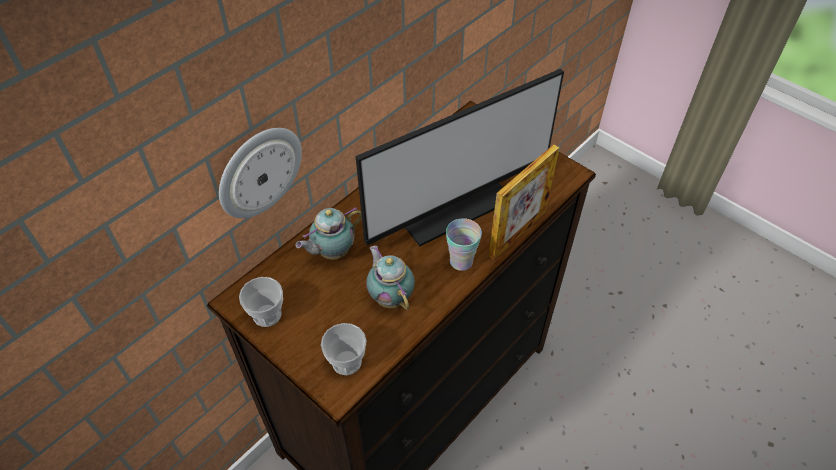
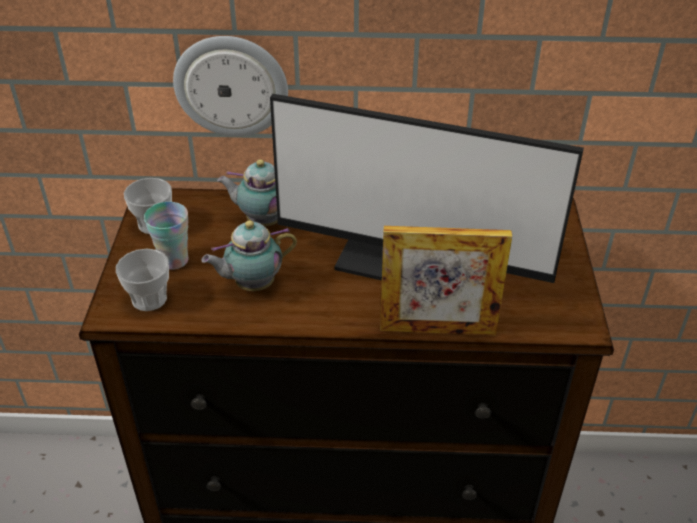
camera: 50 degrees right, 10 degrees down
(390, 296) = (252, 285): teapot -> teapot turned 135 degrees counterclockwise
(461, 261) = (349, 308): cup -> cup (174, 260)

